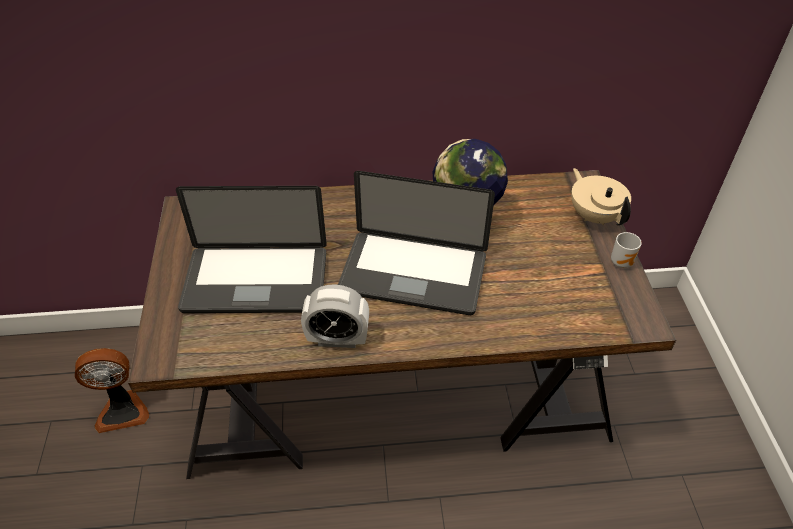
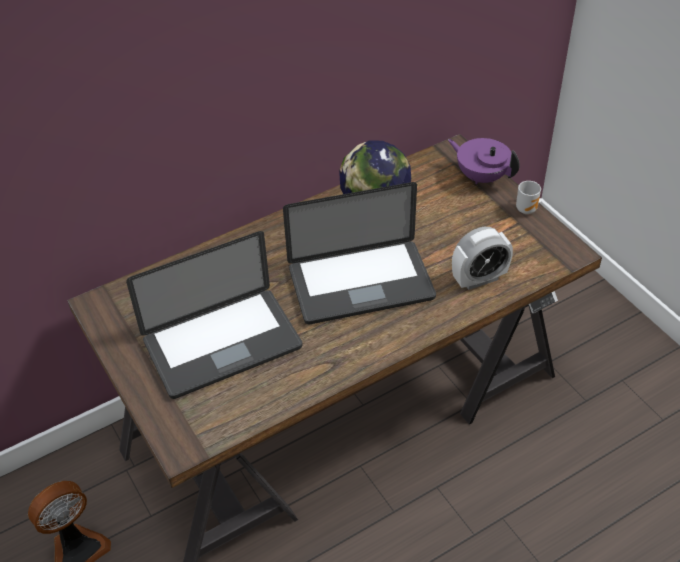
camera: 25 degrees left, 0 degrees up
(337, 339) = (333, 364): alarm clock -> alarm clock (479, 279)
(594, 216) = (481, 176): beige teapot -> purple teapot

